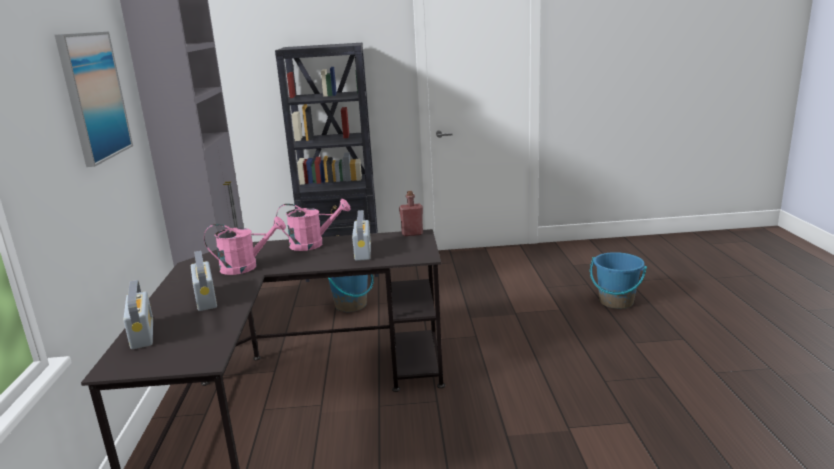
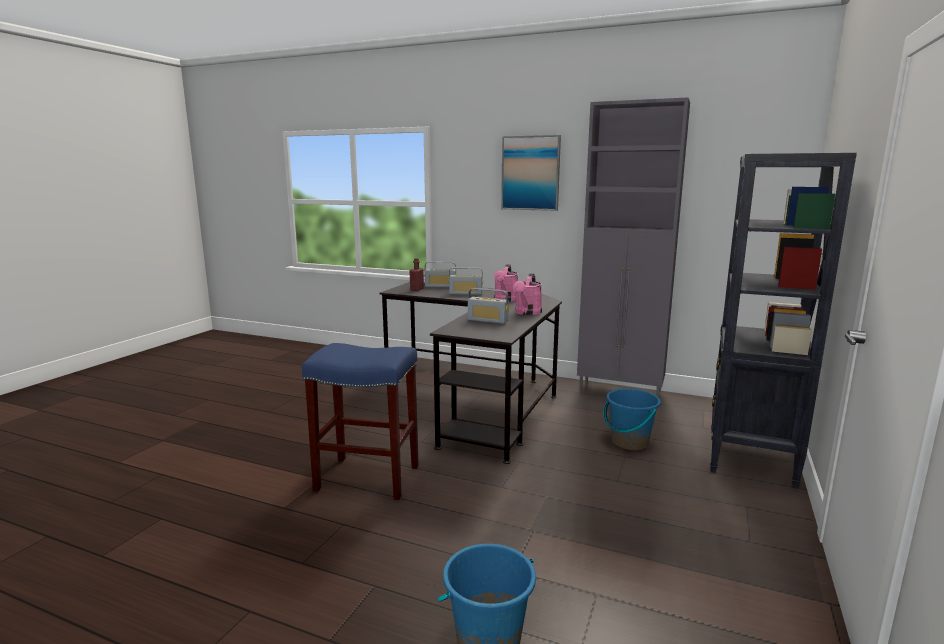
camera: 115 degrees right, 5 degrees down
(412, 233) = (507, 335): red bottle -> red bottle (417, 289)
(536, 401) = (366, 478): none -> blue stool

